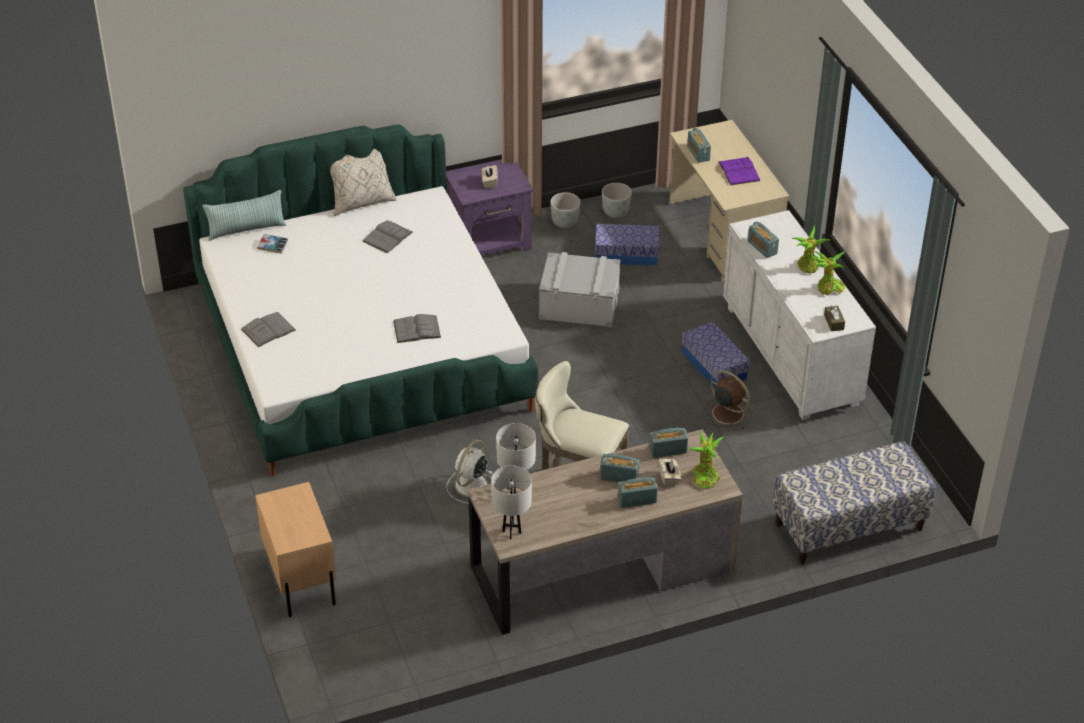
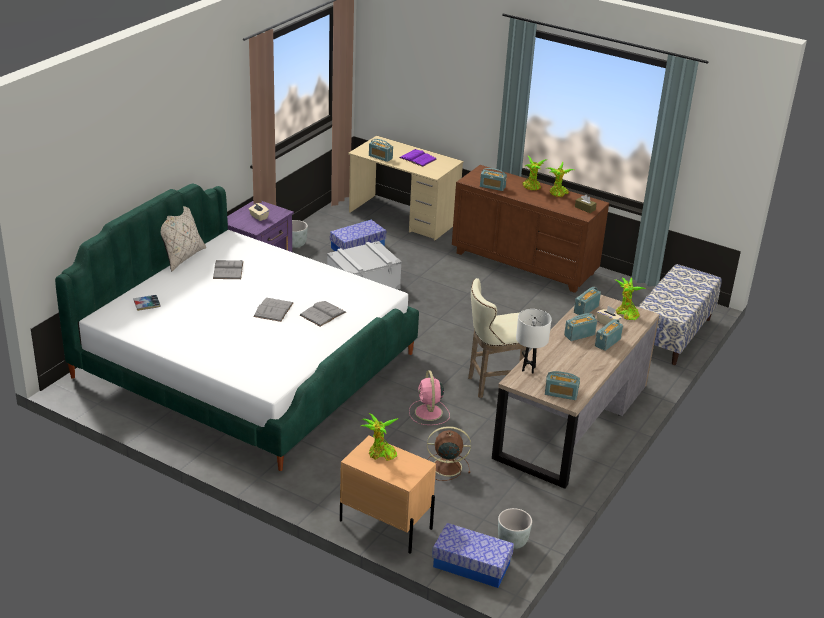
camera: 40 degrees left, 10 degrees down
(246, 229) = (112, 302): pillow -> none
(268, 329) = (213, 355): grey book -> grey book (273, 310)
(296, 506) = (380, 454): none -> potted plant
(470, 486) = (428, 413): white fan -> pink fan
(512, 532) = (561, 394): white table lamp -> radio
(616, 212) = (322, 228): grey planter -> grey planter (512, 542)
(714, 365) = (488, 285): storage box -> storage box (471, 565)
(726, 413) = (528, 306): brown fan -> brown fan (445, 467)
(790, 356) = (524, 263): white dresser -> brown dresser

